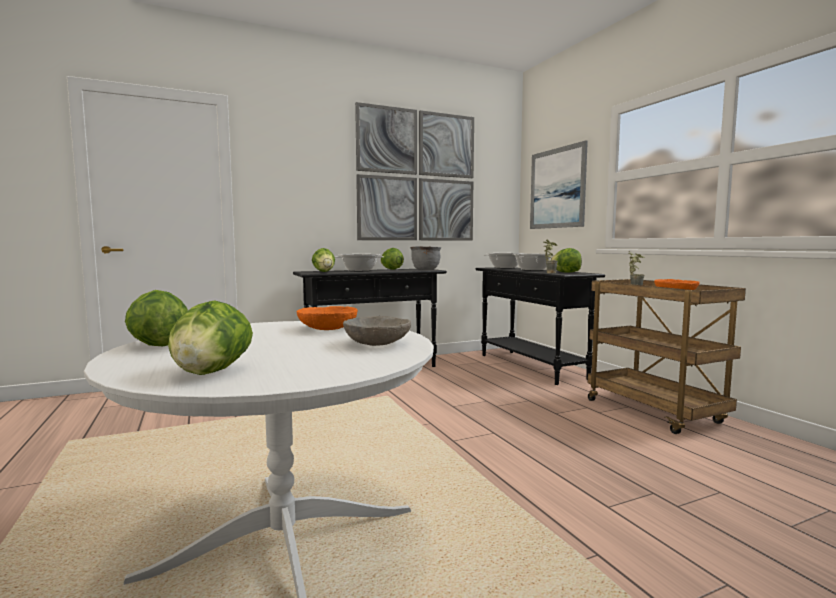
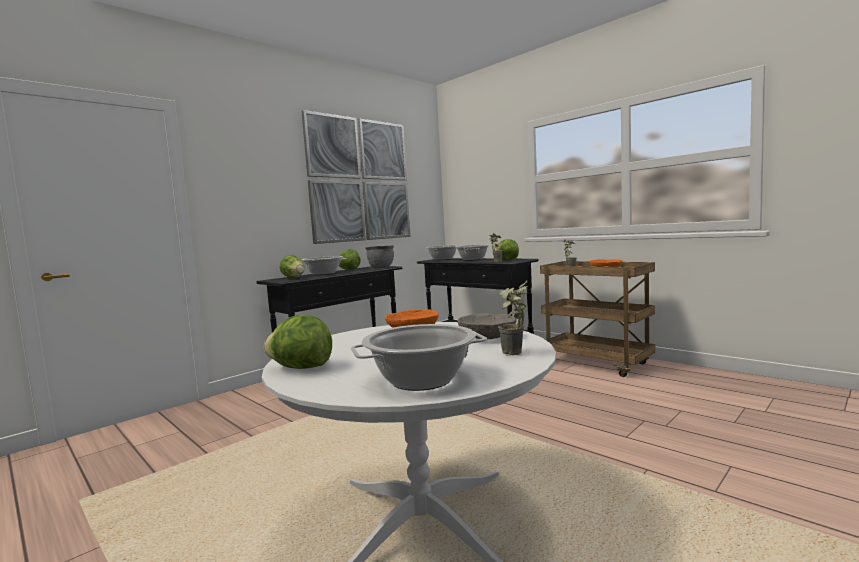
camera: 20 degrees left, 0 degrees up
(211, 372) = (421, 380): lettuce -> cooking pot
(356, 364) = (514, 354): none -> potted plant
(557, 188) = (480, 188): picture -> none

